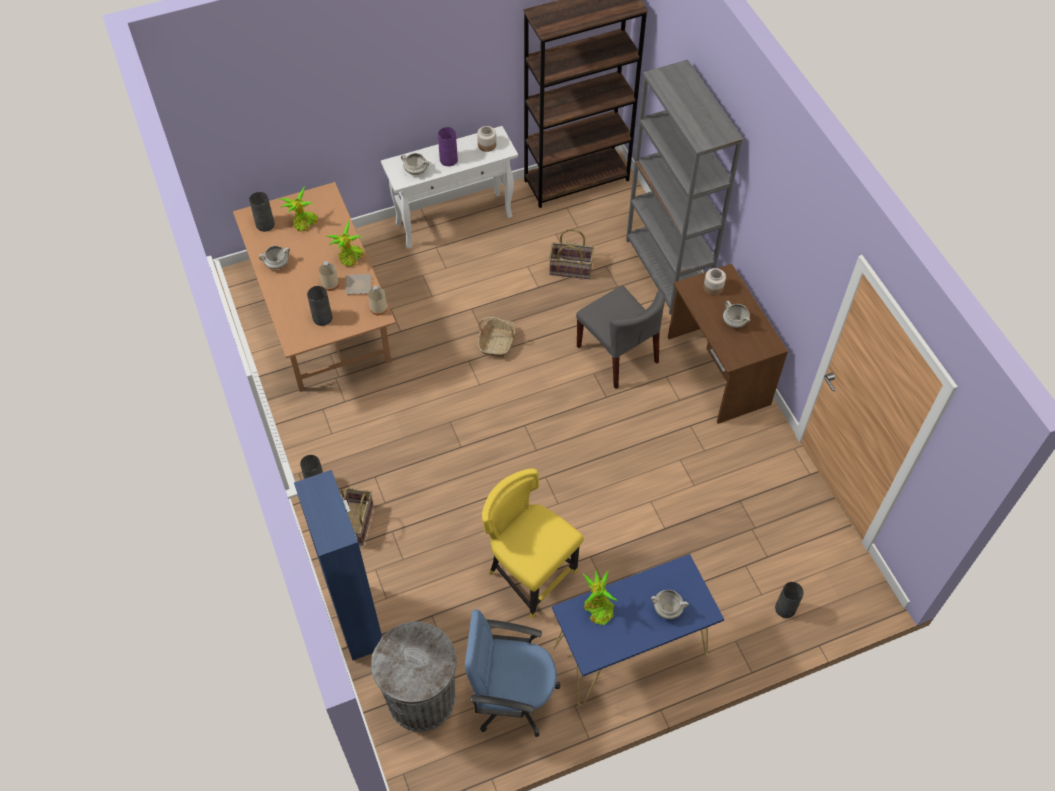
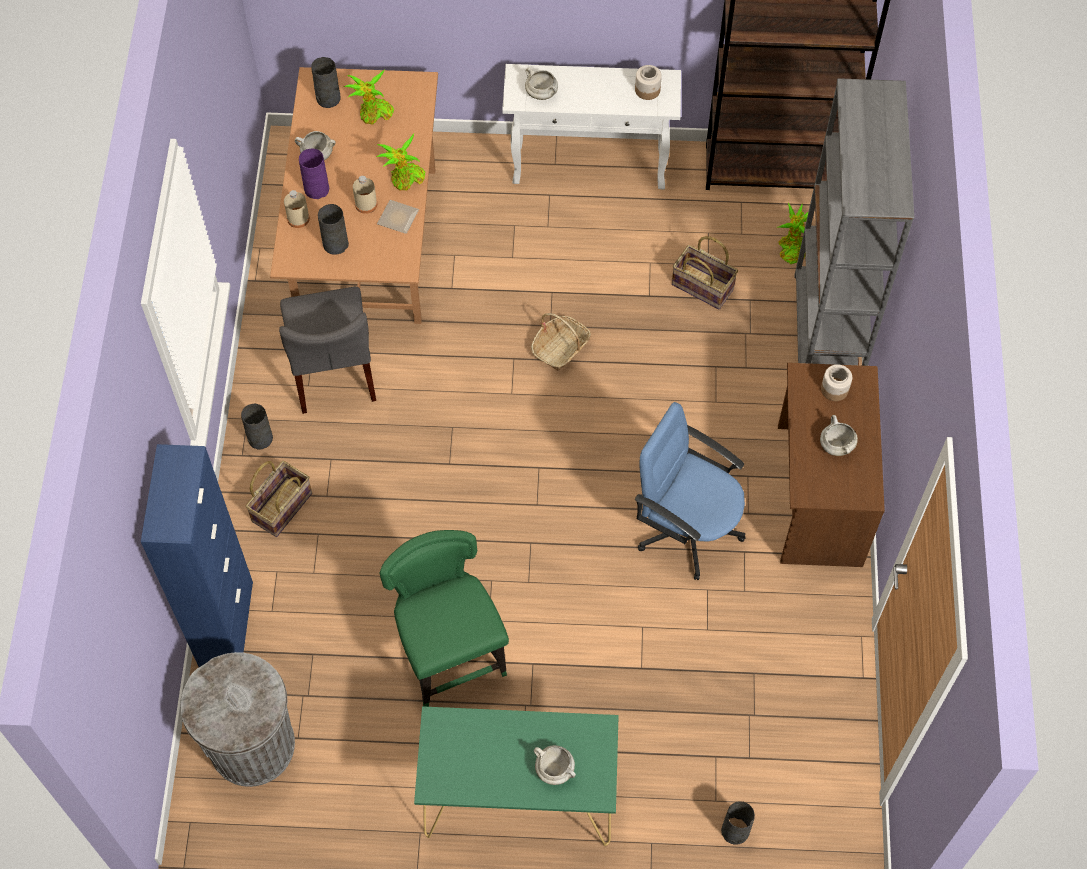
camera: 25 degrees right, 5 degrees up
(378, 308) = (407, 257): beige bottle -> beige bottle (298, 218)
(448, 159) = (589, 92): purple vase -> purple vase (316, 188)
(511, 695) = (354, 788): blue office chair -> blue office chair (687, 528)
(529, 574) = (450, 654): yellow chair -> green chair
(597, 608) = (473, 732): potted plant -> potted plant (791, 248)
(618, 354) = (702, 423): grey chair -> grey chair (334, 371)
(629, 651) = (518, 798): blue console table -> green console table

